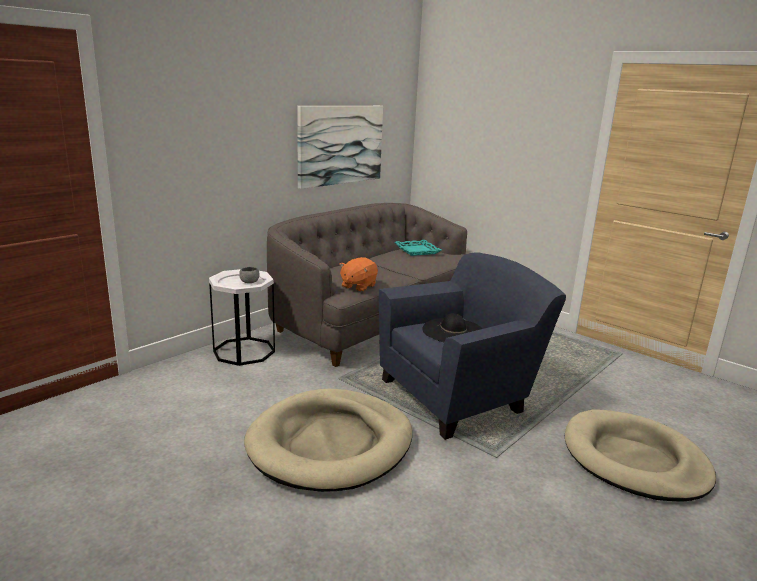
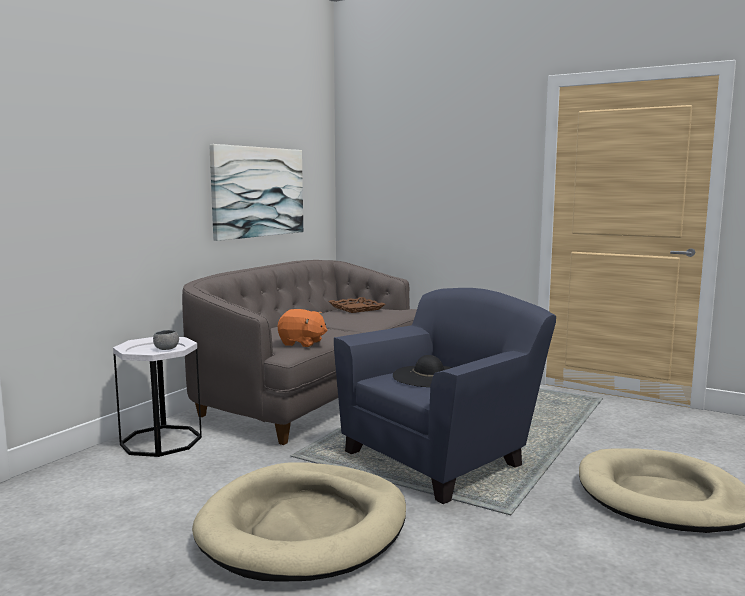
camera: 10 degrees left, 10 degrees down
(358, 286) = (302, 343): orange plush toy -> orange plush toy turned 90 degrees counterclockwise
(417, 250) = (357, 308): turquoise tray -> brown tray

